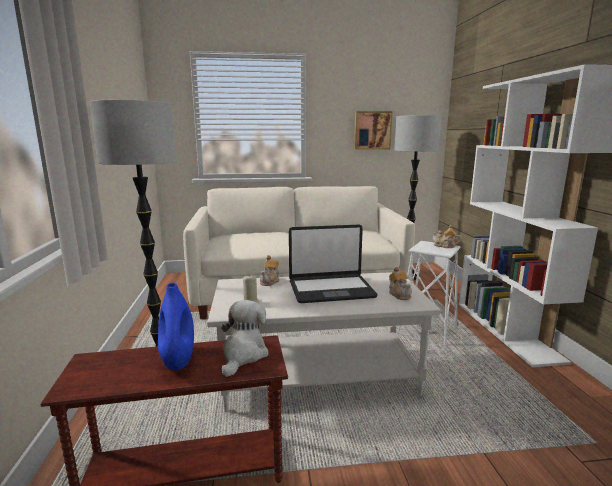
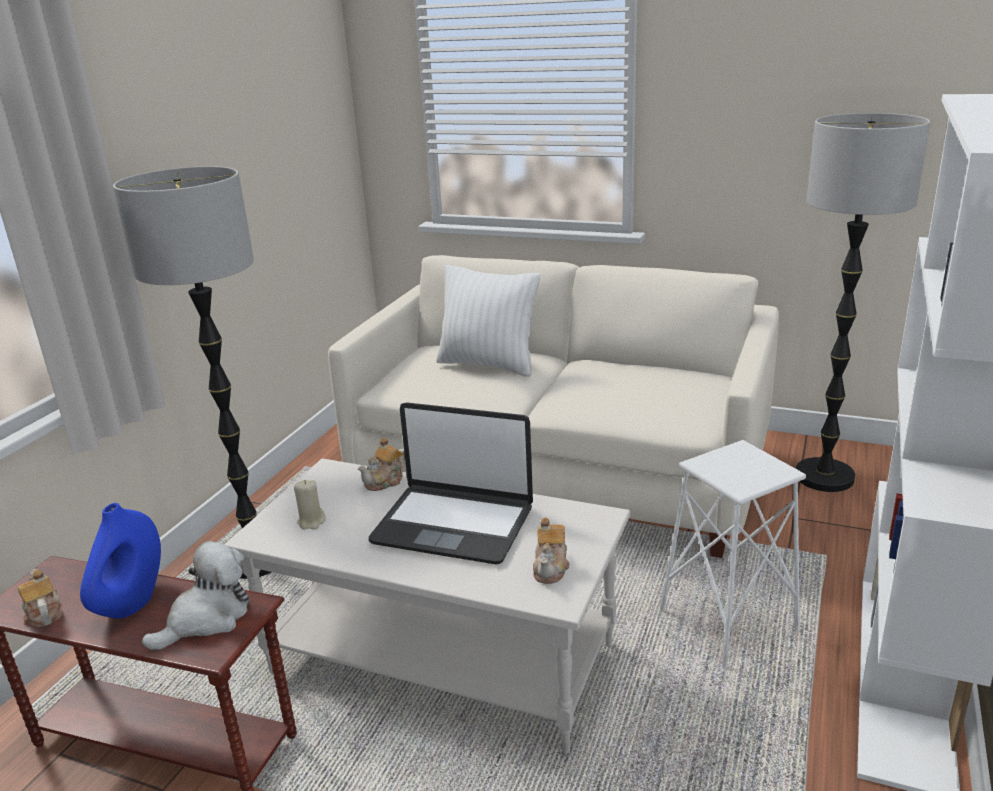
camera: 30 degrees right, 10 degrees up
(265, 236) = (488, 364): none -> white pillow
(372, 130) = (788, 136): picture -> none
(444, 246) = (768, 468): teapot -> teapot (43, 613)

